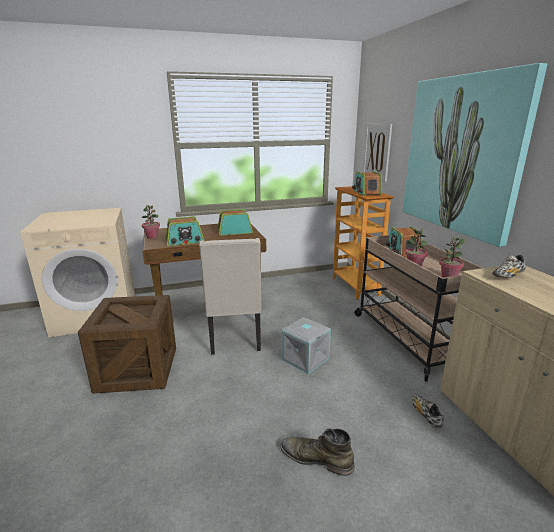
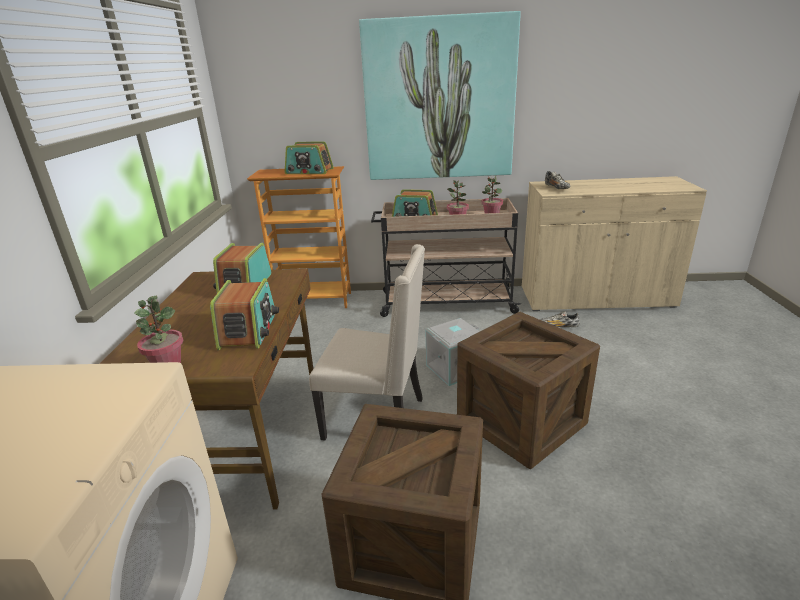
camera: 70 degrees left, 5 degrees up
(250, 400) = (521, 422): none -> crate
(316, 458) = (611, 393): green boot -> none
(377, 152) = (283, 116): picture -> none

